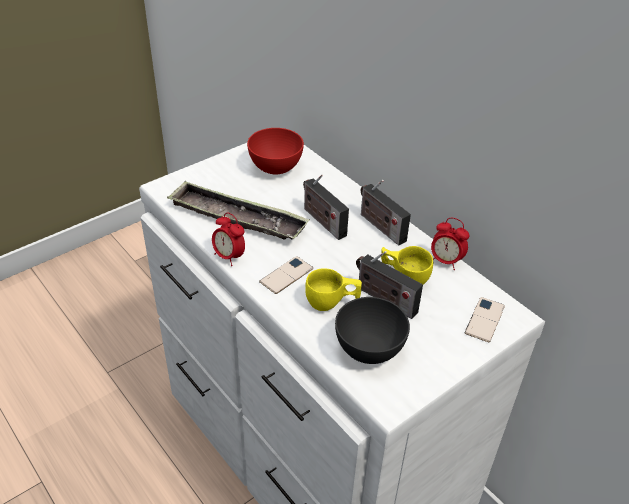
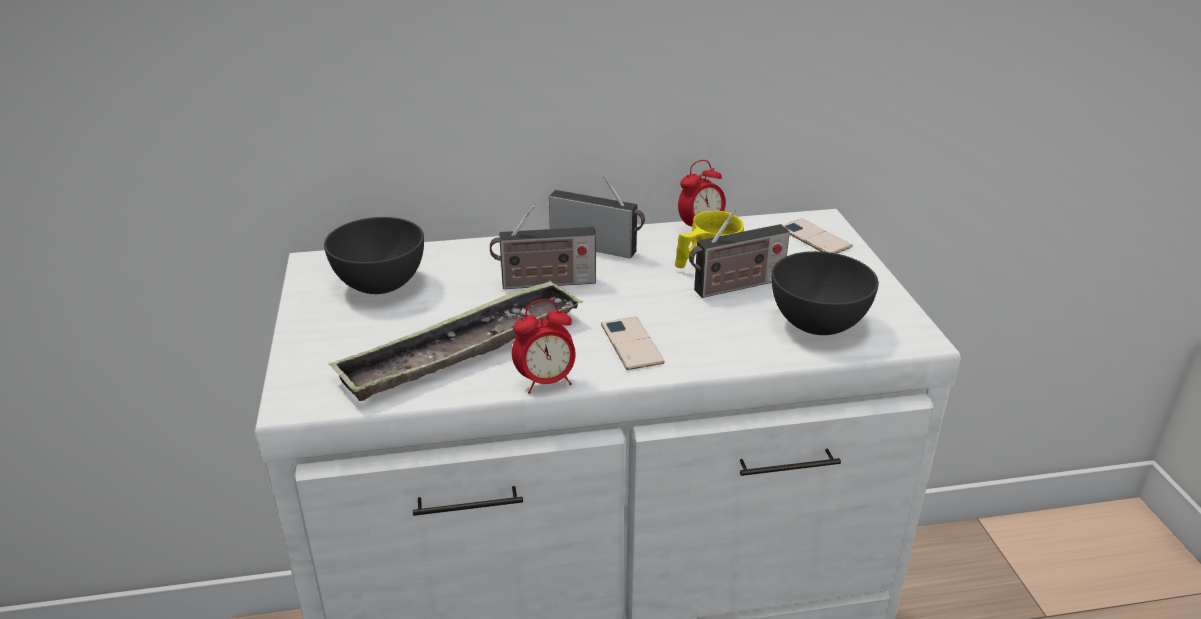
camera: 60 degrees left, 10 degrees down
(276, 168) = (381, 284): red bowl -> grey bowl
(332, 303) = (716, 325): yellow cup -> none
(380, 226) = (597, 247): radio -> radio turned 150 degrees counterclockwise

